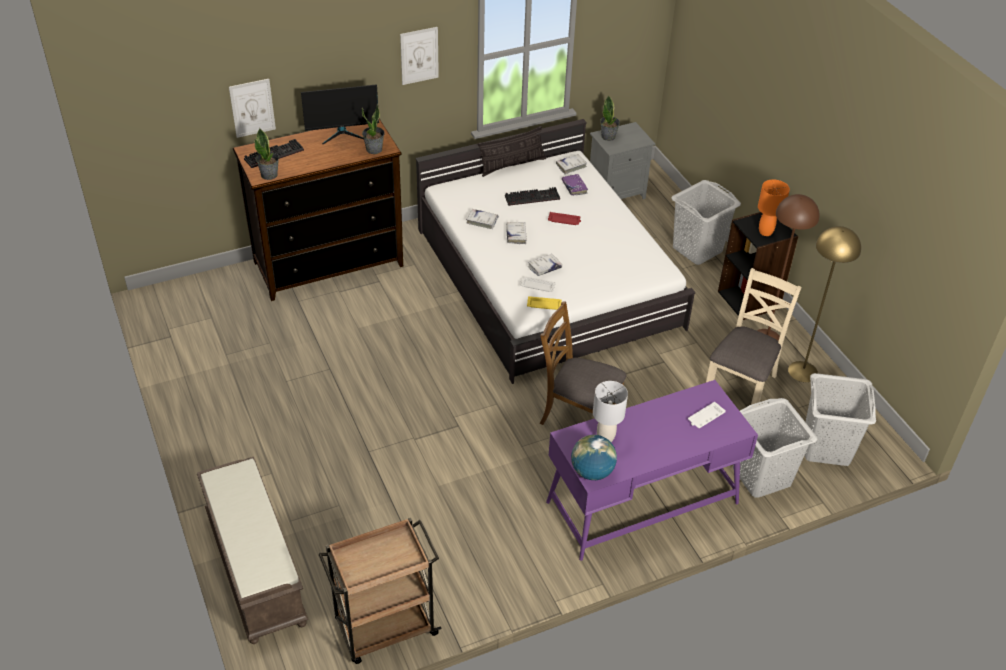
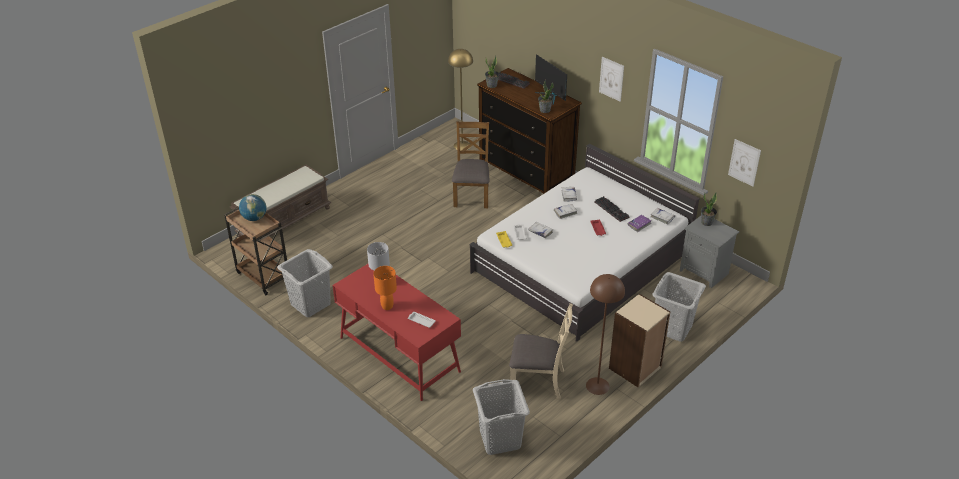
camera: 70 degrees right, 5 degrees down
(252, 108) = (521, 51): picture -> picture (744, 162)
(512, 165) = (640, 193): pillow -> none
(578, 417) = (458, 308): brown chair -> brown chair (472, 195)
(592, 472) = (349, 283): globe -> globe (254, 218)
(642, 502) = (399, 354): purple desk -> red desk
(749, 300) = (635, 368): black bookcase -> beige bookcase
(761, 476) = (453, 408): grey laundry basket -> grey laundry basket (311, 304)
(766, 232) = (637, 313): orange table lamp -> orange table lamp (387, 306)
(803, 371) = (574, 413): yellow floor lamp -> yellow floor lamp (462, 145)

